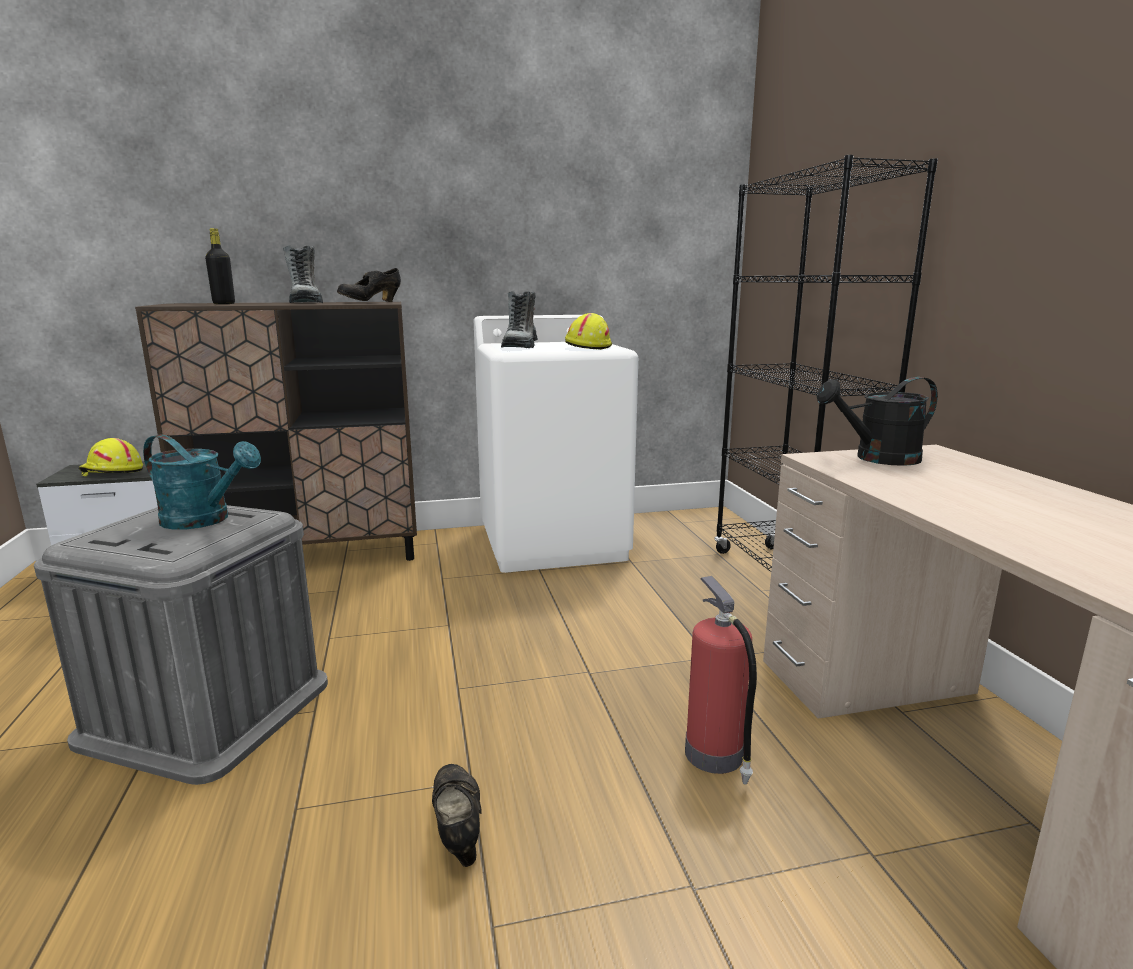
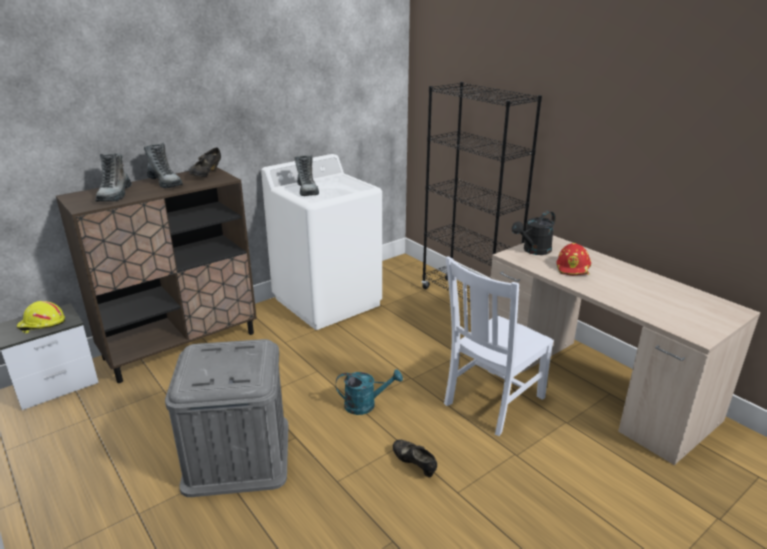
camera: 25 degrees left, 10 degrees up
(205, 520) = (234, 356): turquoise watering can -> turquoise watering can (366, 405)
(224, 304) = (115, 195): black bottle -> boot
(588, 347) = (349, 186): yellow hard hat -> none
(715, 756) = (492, 402): fire extinguisher -> white chair
(952, 488) = (573, 268): none -> red hard hat

